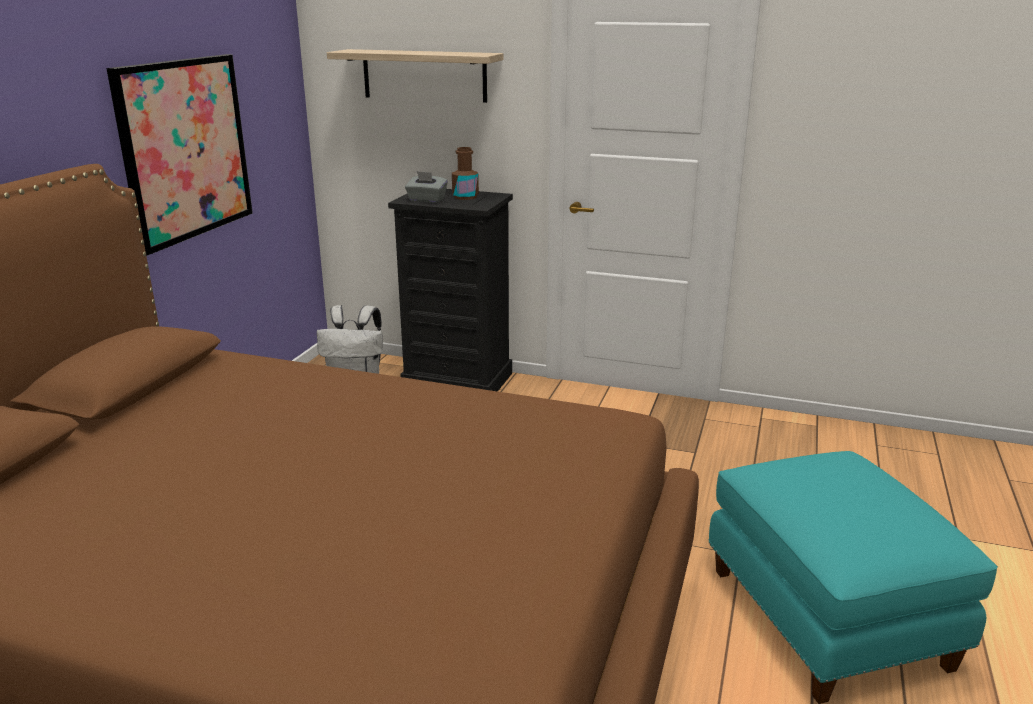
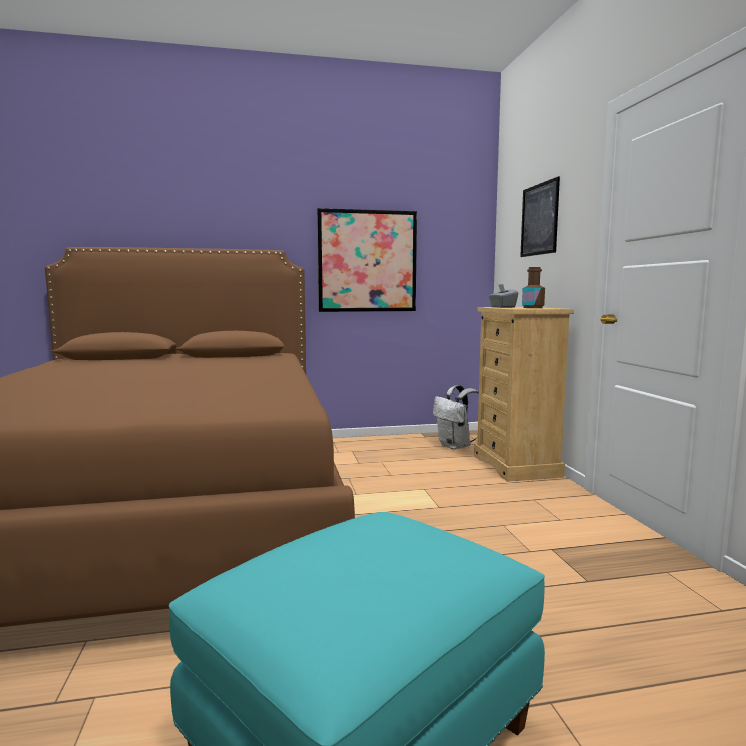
camera: 60 degrees right, 15 degrees down
(424, 75) = (539, 219): shelf -> picture
(458, 380) = (517, 466): black dresser -> beige dresser

